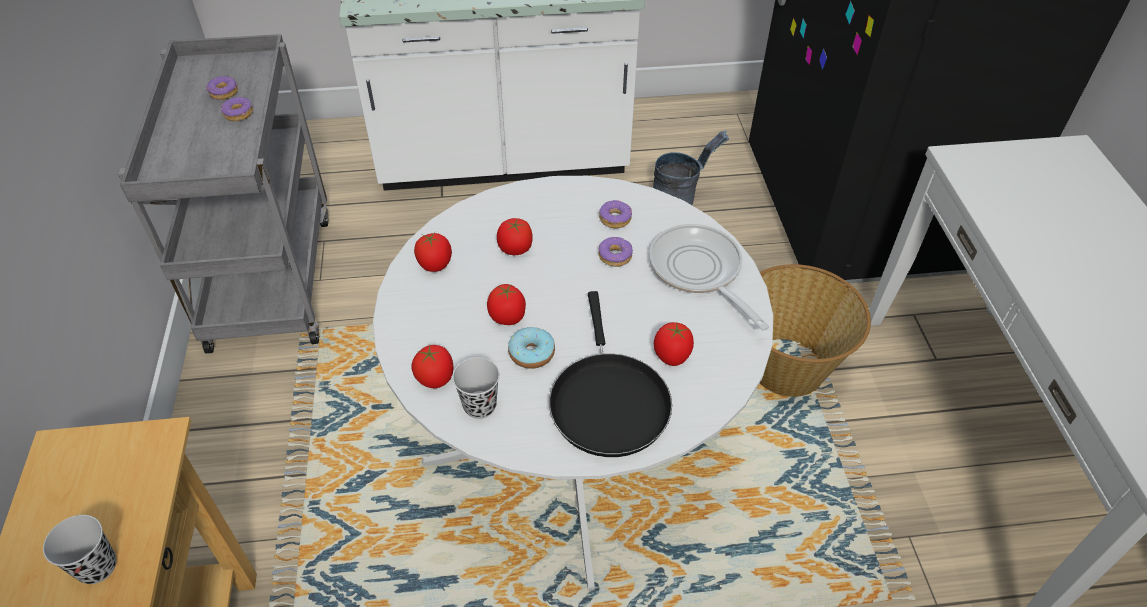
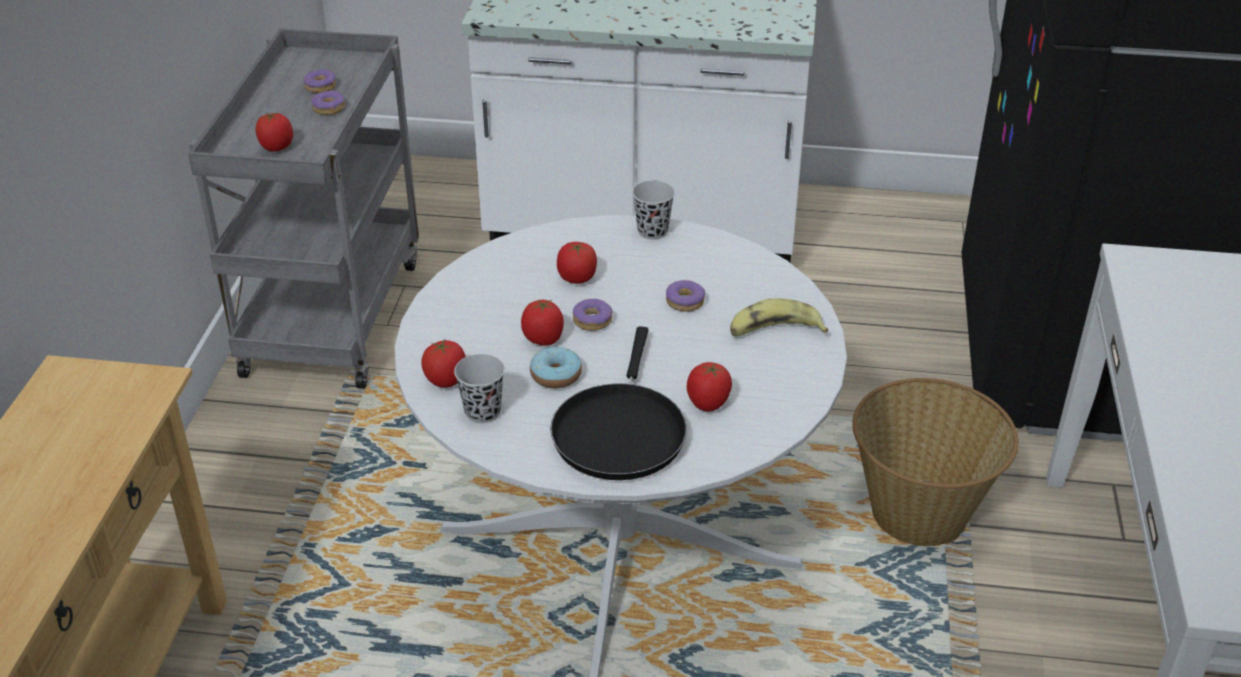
camera: 15 degrees right, 10 degrees down
(97, 567) = (69, 471): black cup -> black cup (652, 231)
(435, 264) = (485, 279): tomato -> tomato (277, 147)
(615, 218) = (700, 266): donut -> donut (592, 320)
(680, 197) = (852, 305): grey bucket -> none
(699, 271) = (774, 331): frying pan -> banana

